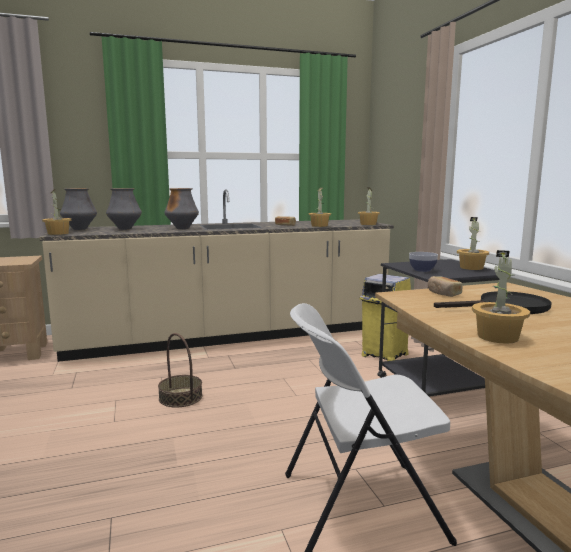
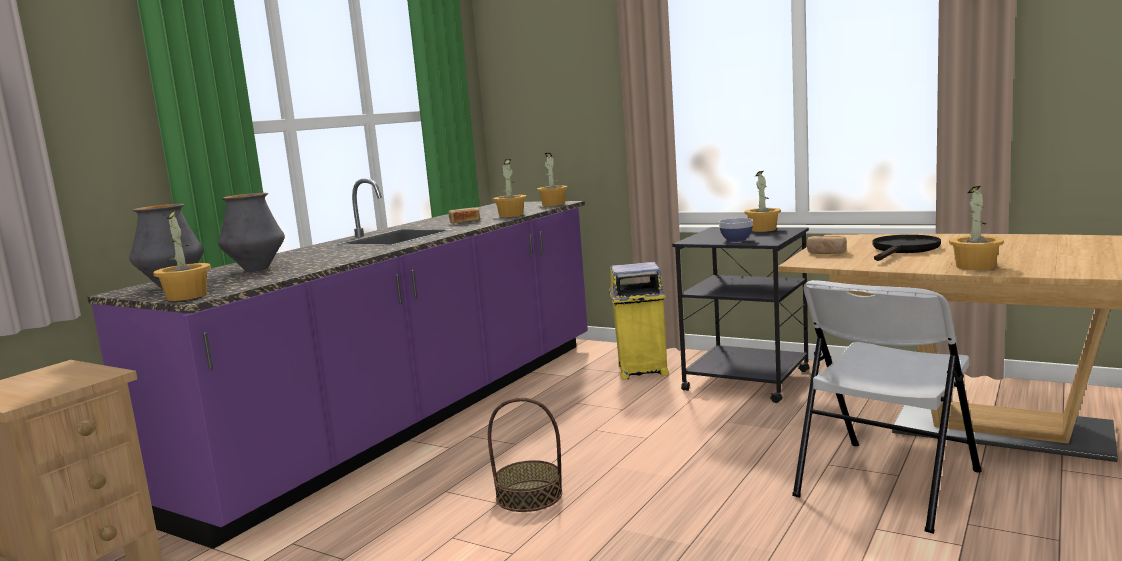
camera: 40 degrees left, 0 degrees up
(182, 228) = (351, 251): vase -> none
(231, 336) = (416, 416): beige counter -> purple counter

